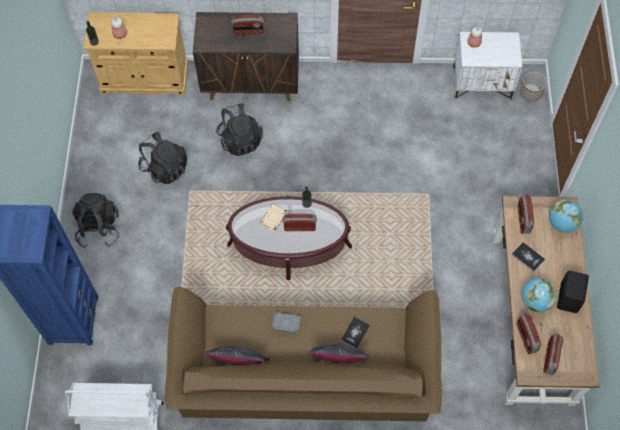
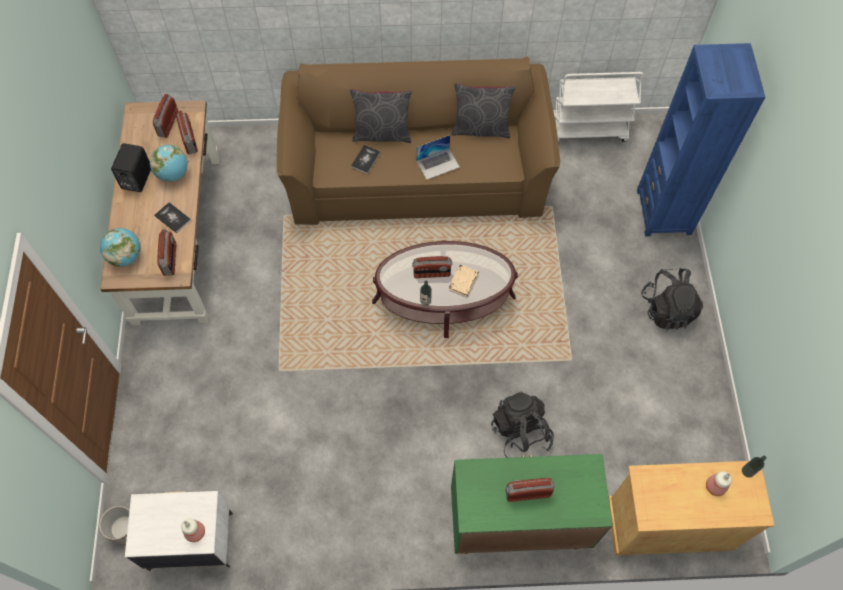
camera: 175 degrees right, 0 degrees up
(165, 167) = (608, 389): black backpack -> none
(251, 83) = (517, 522): brown cabinet -> green cabinet
(285, 324) = (438, 164): grey book -> laptop

